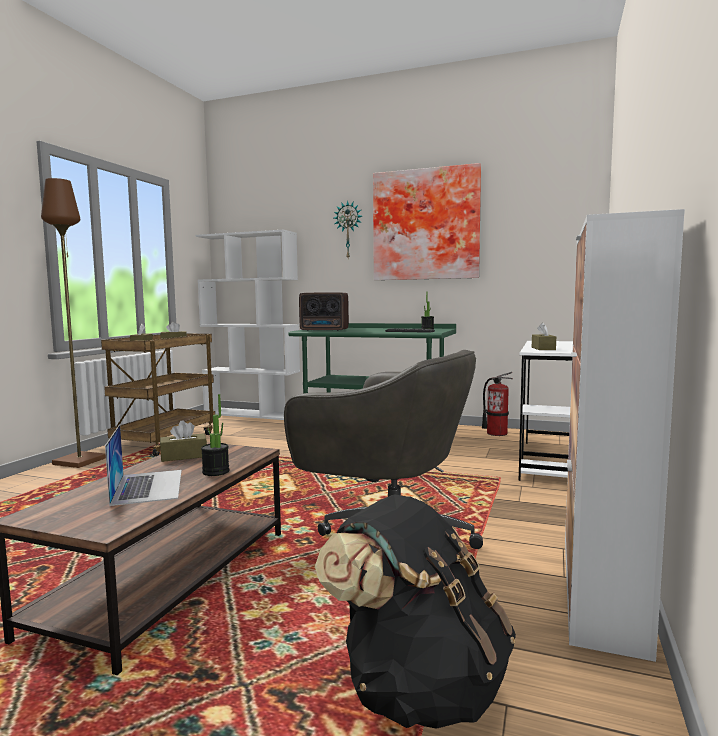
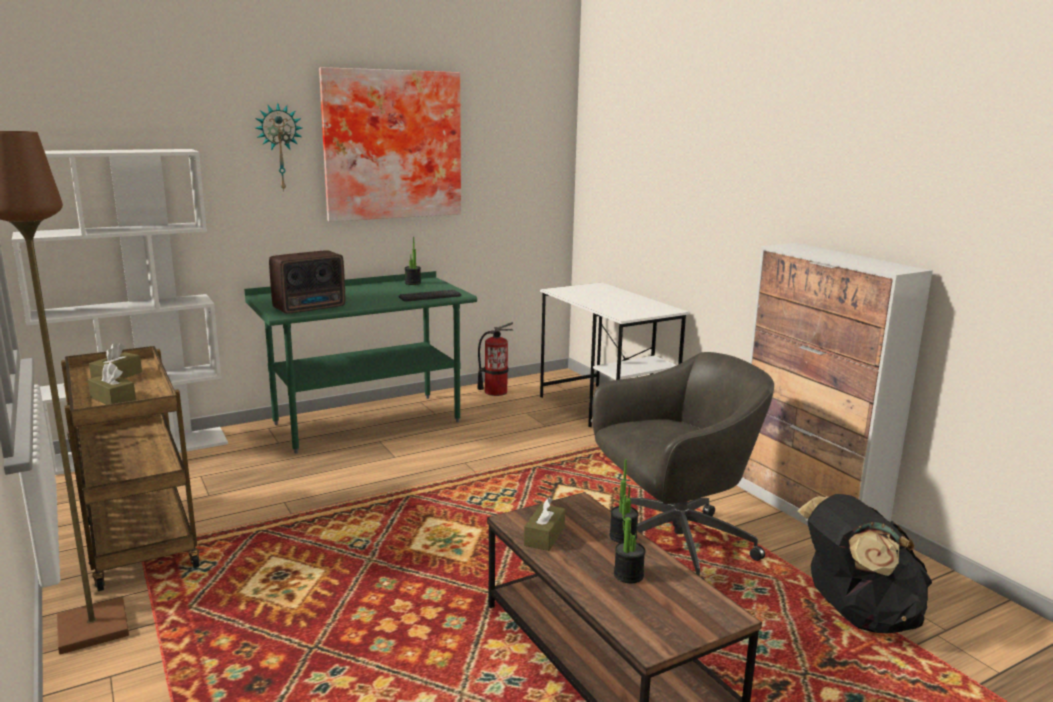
camera: 50 degrees left, 10 degrees up
(148, 486) = (628, 575): laptop -> potted plant
(543, 348) = (614, 309): brown tissue box -> none

